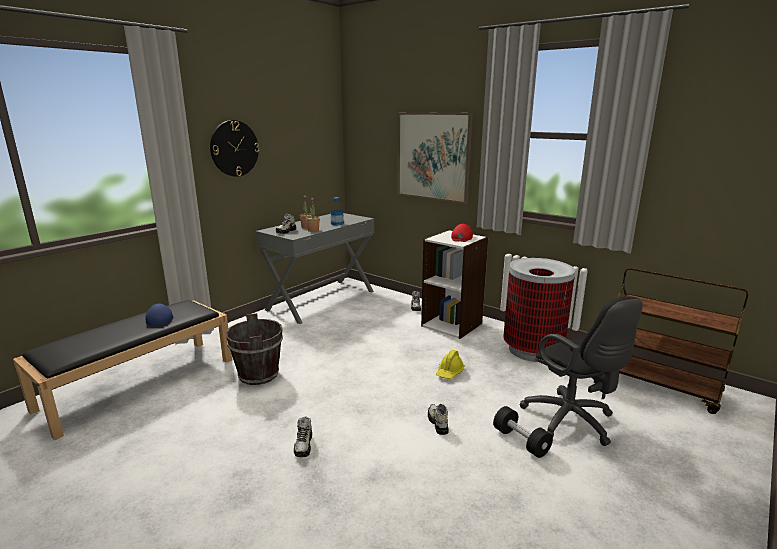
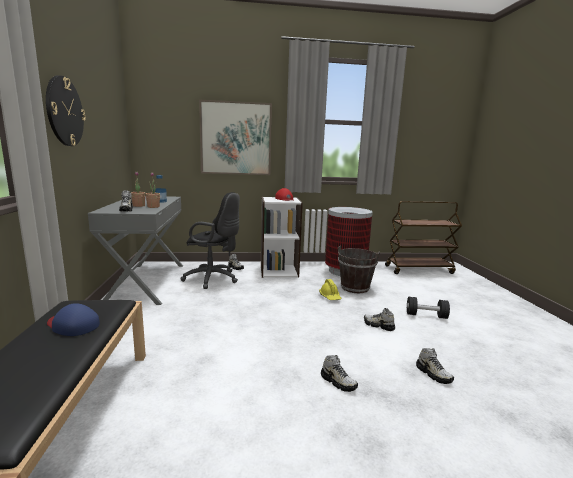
camera: 45 degrees left, 5 degrees down
(259, 375) = (199, 355): brown bucket -> brown bucket (355, 288)
(391, 491) = (433, 374): none -> shoe
(572, 422) = (424, 297): black office chair -> black office chair (213, 279)

